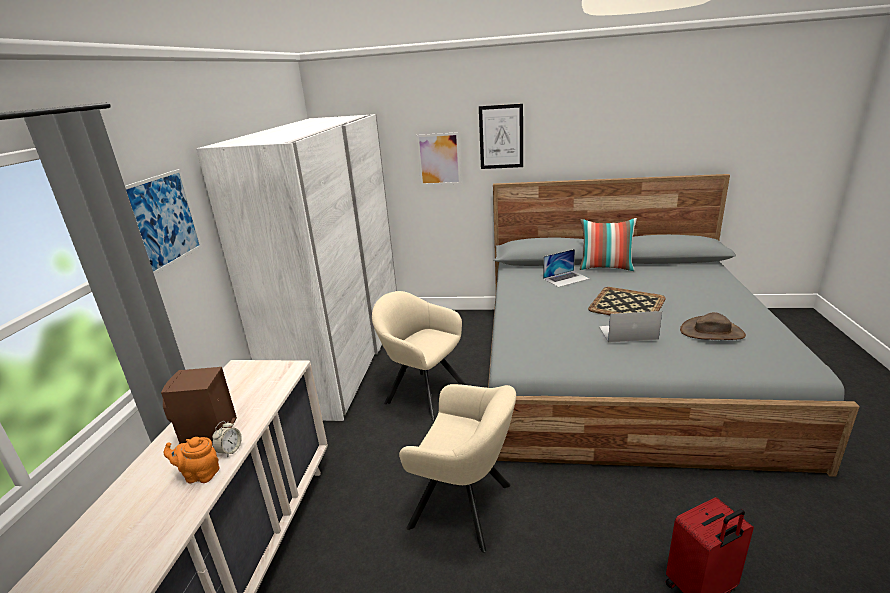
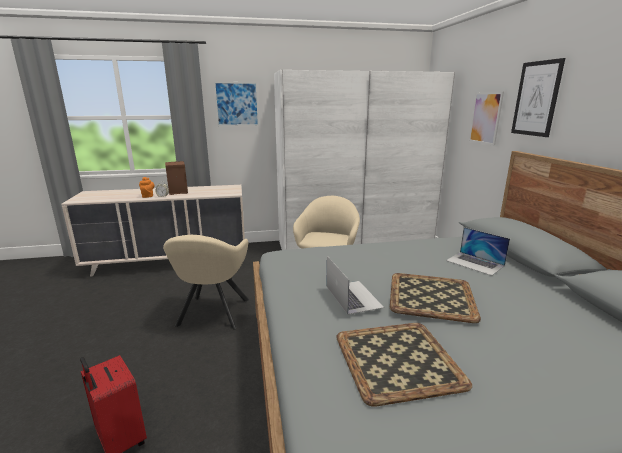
camera: 70 degrees right, 5 degrees down
(606, 268) = (545, 285): pillow -> none
(712, 332) = (399, 360): brown hat -> tray

